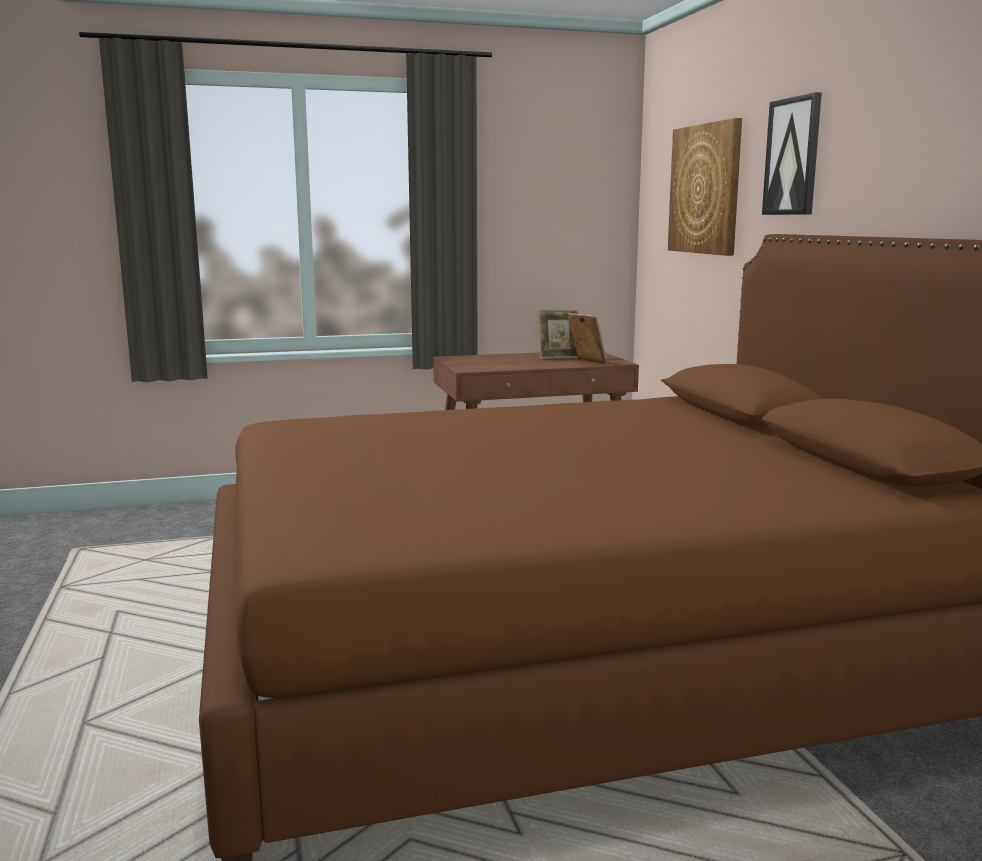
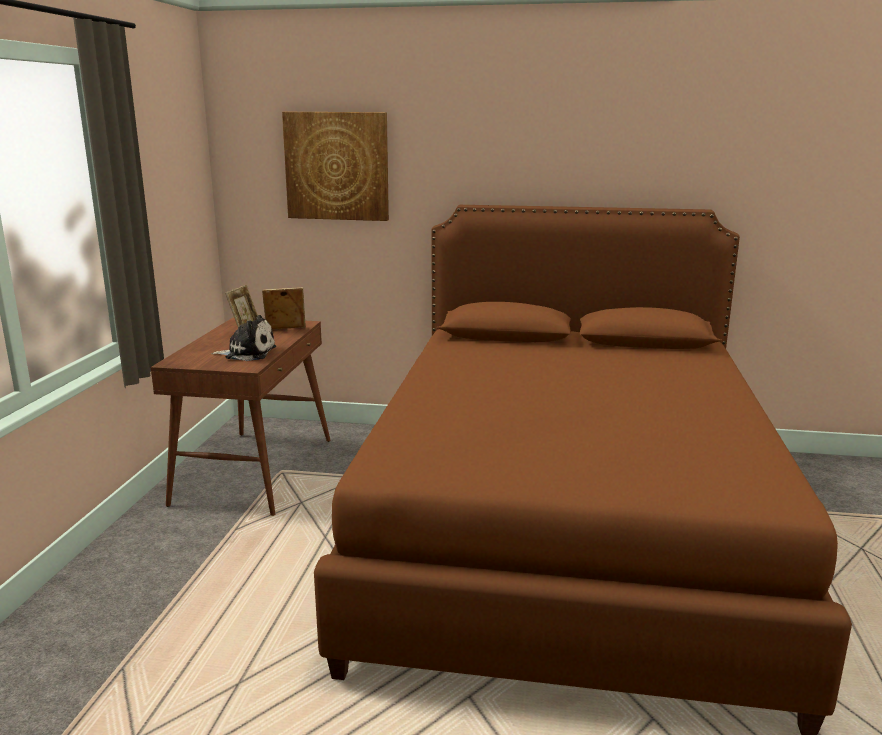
camera: 65 degrees left, 5 degrees up
(502, 365) = (248, 353): none -> plush toy
(793, 157) = (458, 148): picture -> none

